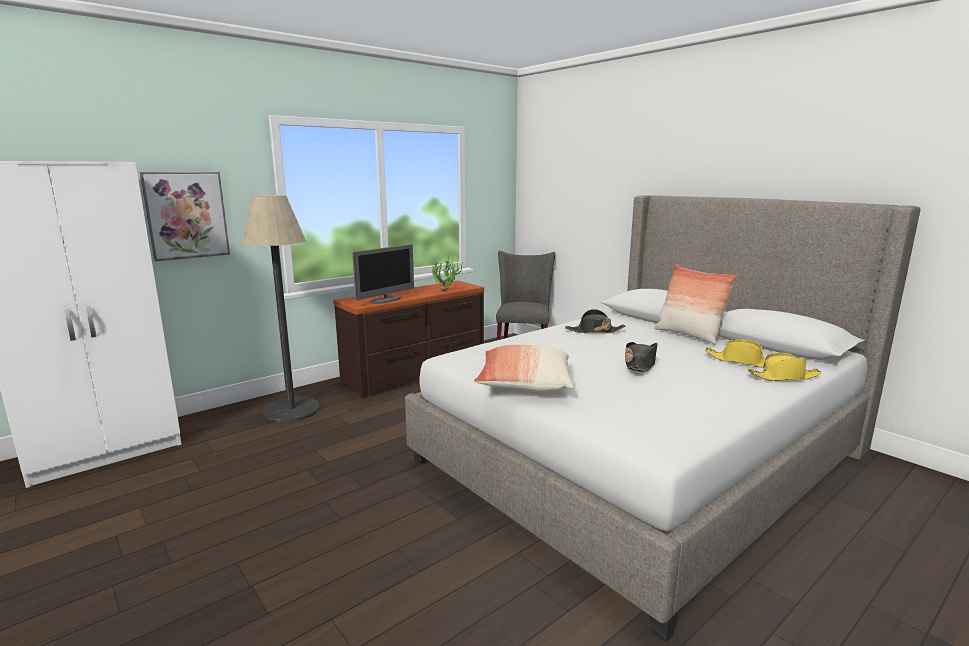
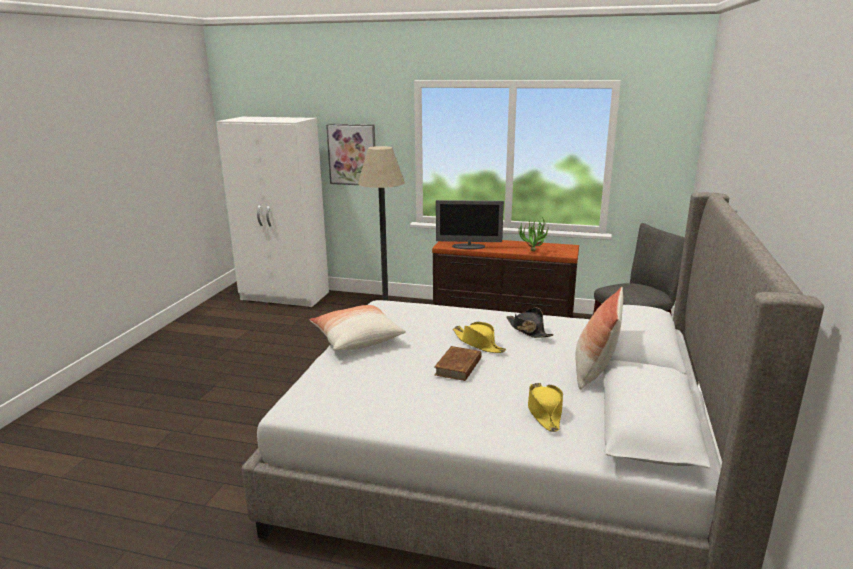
camera: 55 degrees right, 5 degrees up
(640, 364) = (458, 366): black hat -> brown book
(783, 377) = (525, 439): yellow hat -> yellow hat (478, 343)

